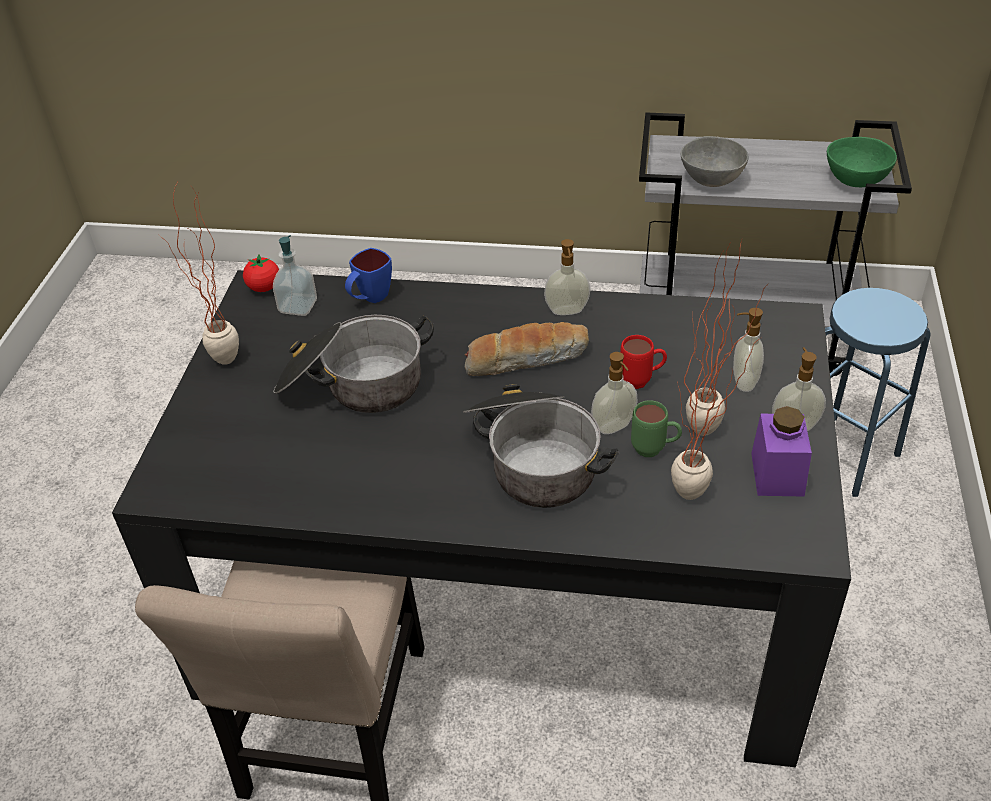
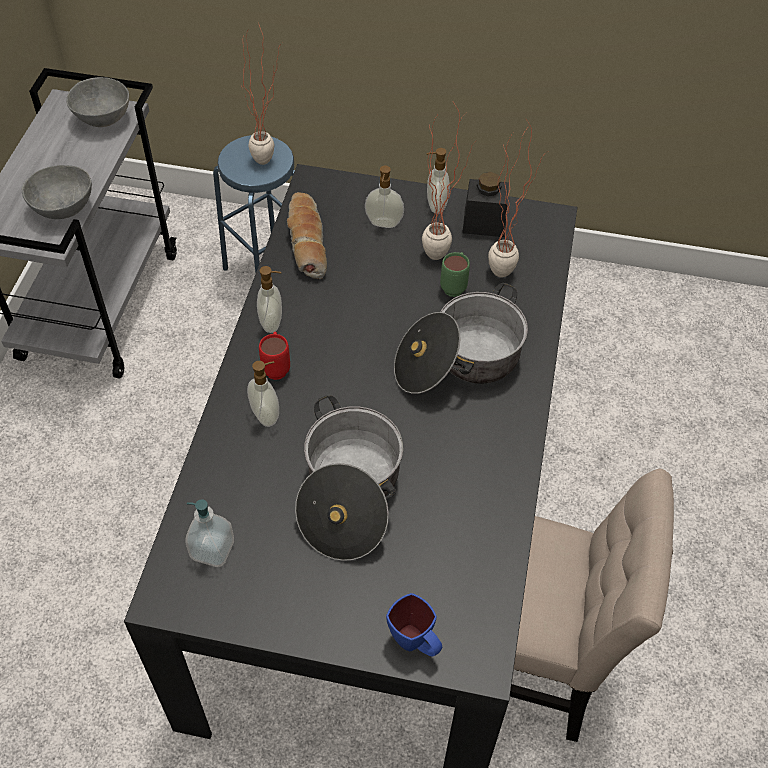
camera: 90 degrees left, 10 degrees up
(223, 367) = (303, 617): potted plant -> potted plant (271, 162)
(264, 287) = (168, 587): tomato -> none
(370, 299) = (215, 481): blue mug -> blue mug (415, 643)
(526, 358) = (333, 357): bread -> bread (306, 242)
(614, 427) = (427, 307): soap dispenser -> soap dispenser (266, 415)
(642, 381) = (374, 283): red mug -> red mug (276, 367)
(777, 474) = (484, 223): purple jar -> black jar
(854, 180) = (103, 119): green bowl -> grey bowl

